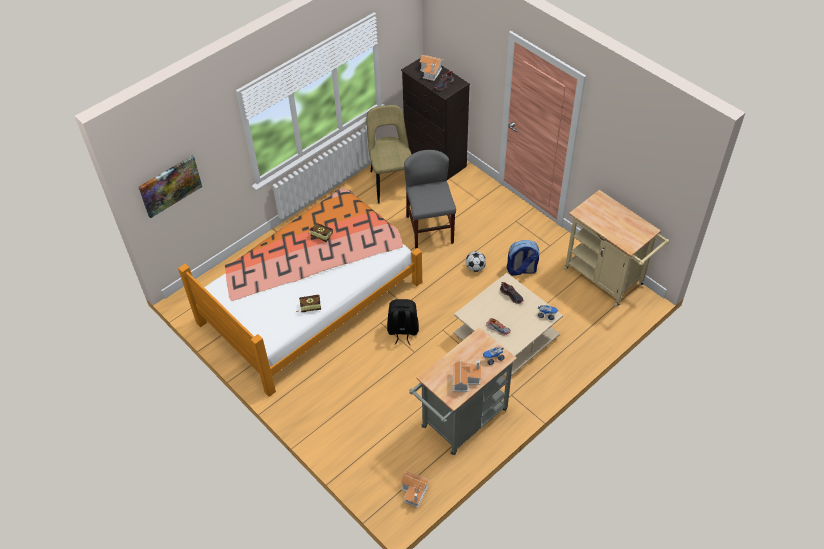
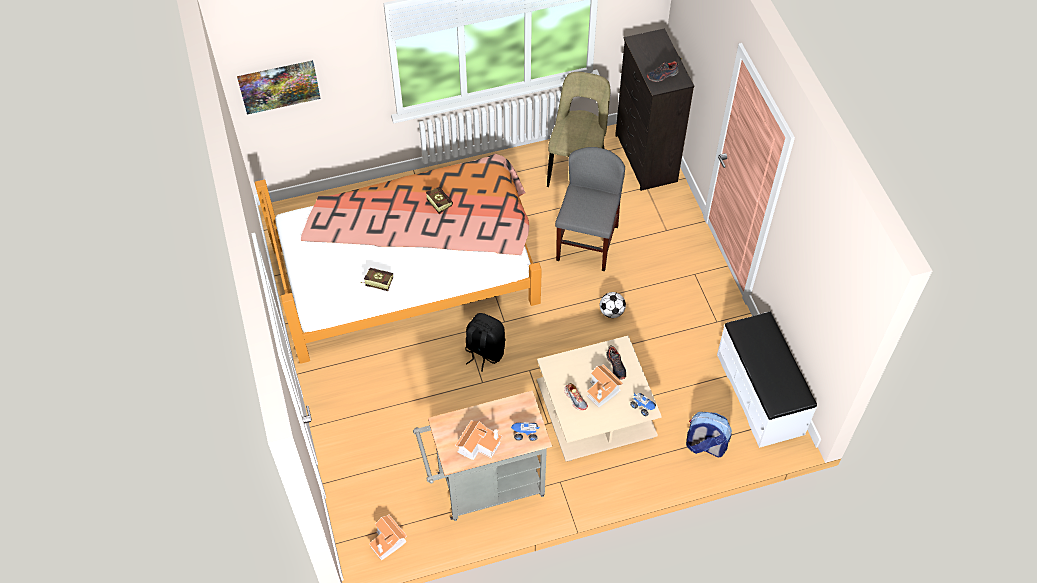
camera: 25 degrees right, 5 degrees up
(431, 72) = (657, 54): toy house -> toy house (603, 391)
(521, 270) = (664, 338): backpack -> backpack (705, 446)
(607, 279) = (760, 393): beige cart -> white bench

